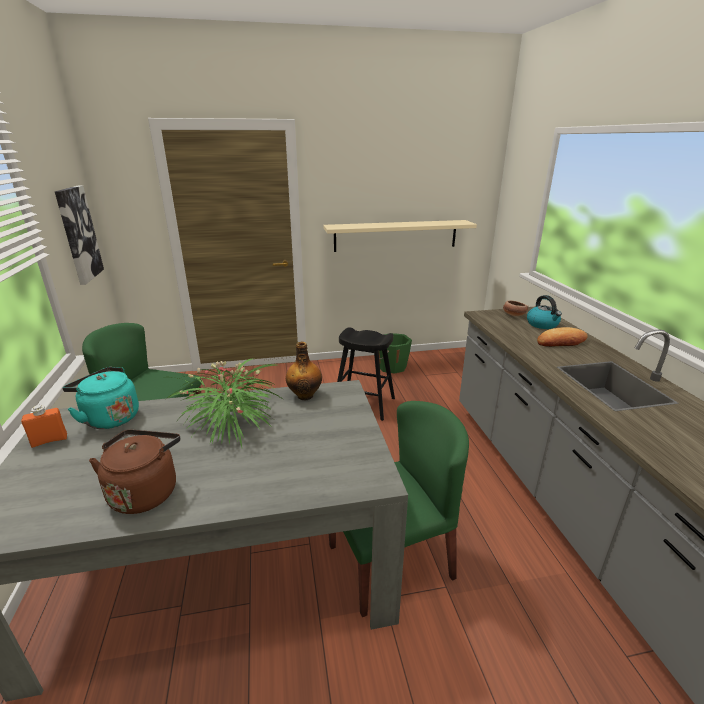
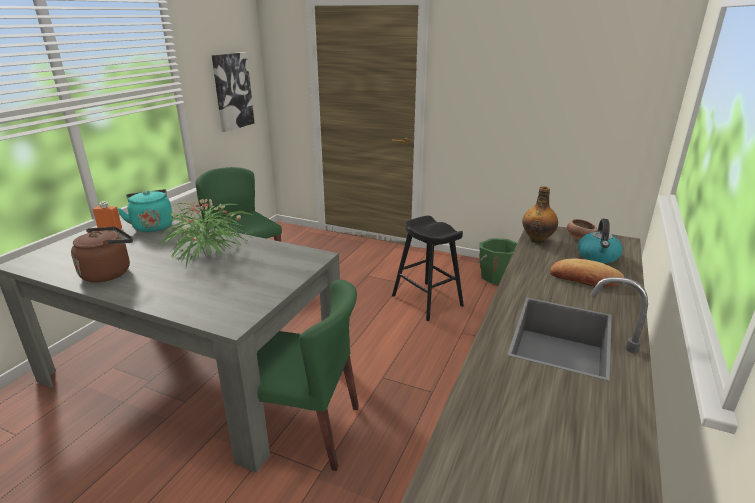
camera: 35 degrees right, 0 degrees up
(305, 395) = (280, 251): bottle -> bottle (537, 240)
(396, 235) = (529, 127): beige shelf -> none

